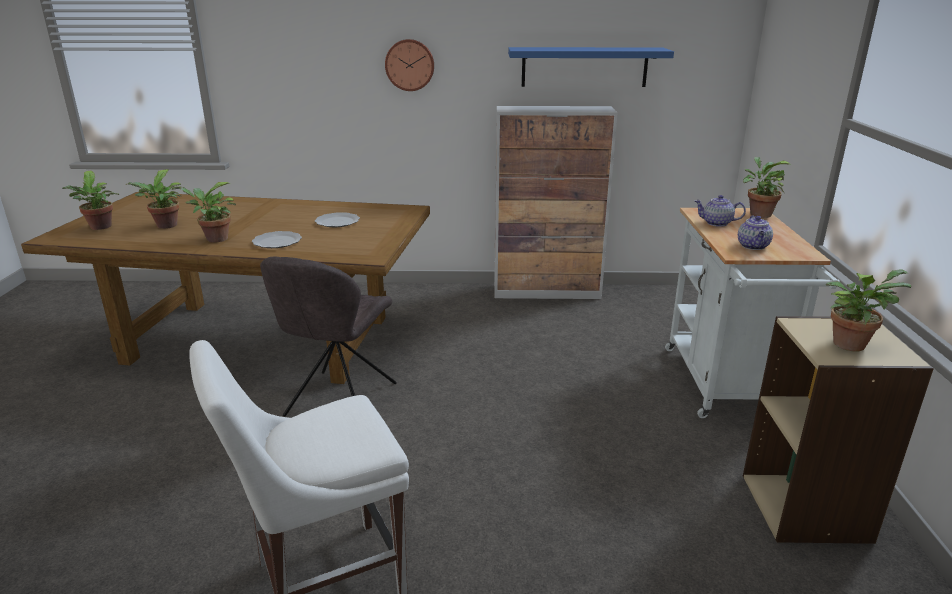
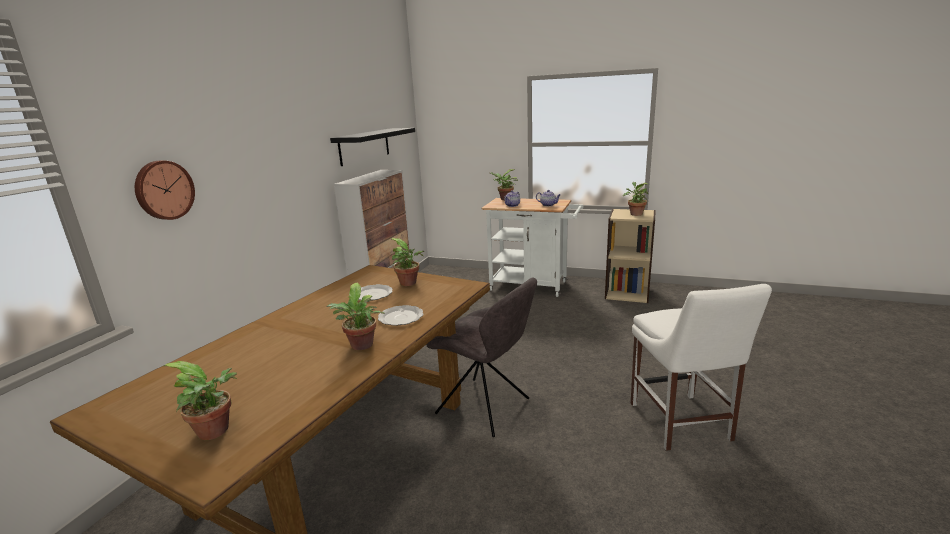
camera: 70 degrees left, 5 degrees down
(165, 226) = (277, 379): potted plant -> potted plant (409, 283)
(410, 65) = (277, 162): wall clock -> wall clock (163, 190)
(584, 67) = (364, 146): blue shelf -> black shelf

